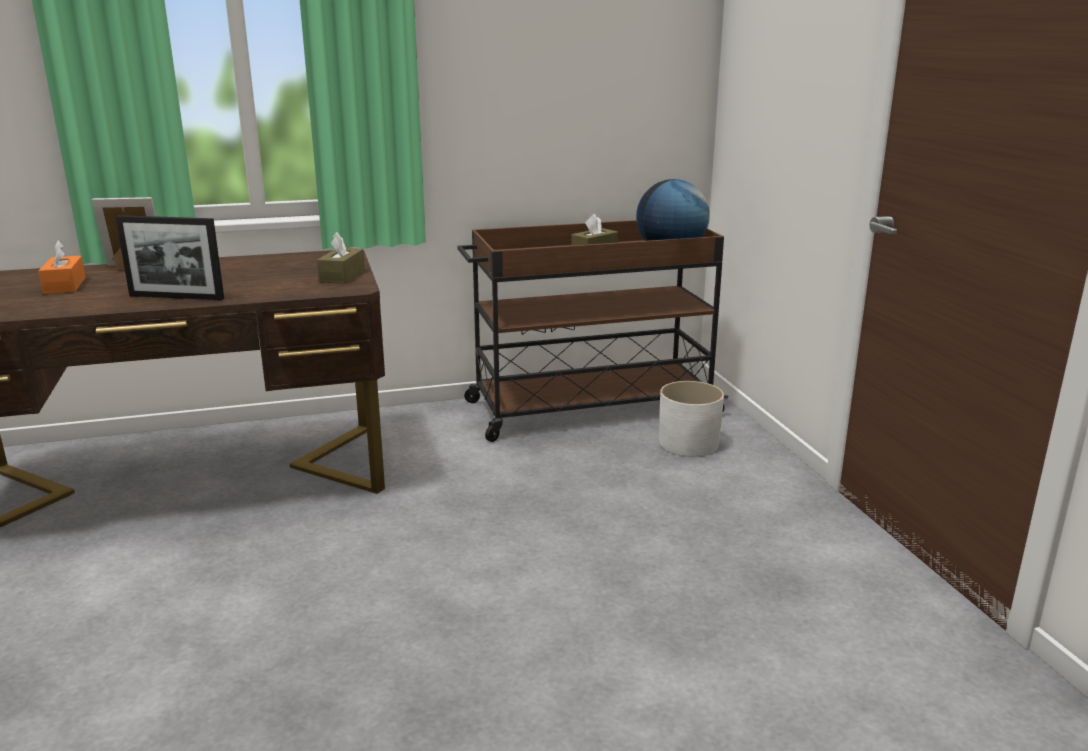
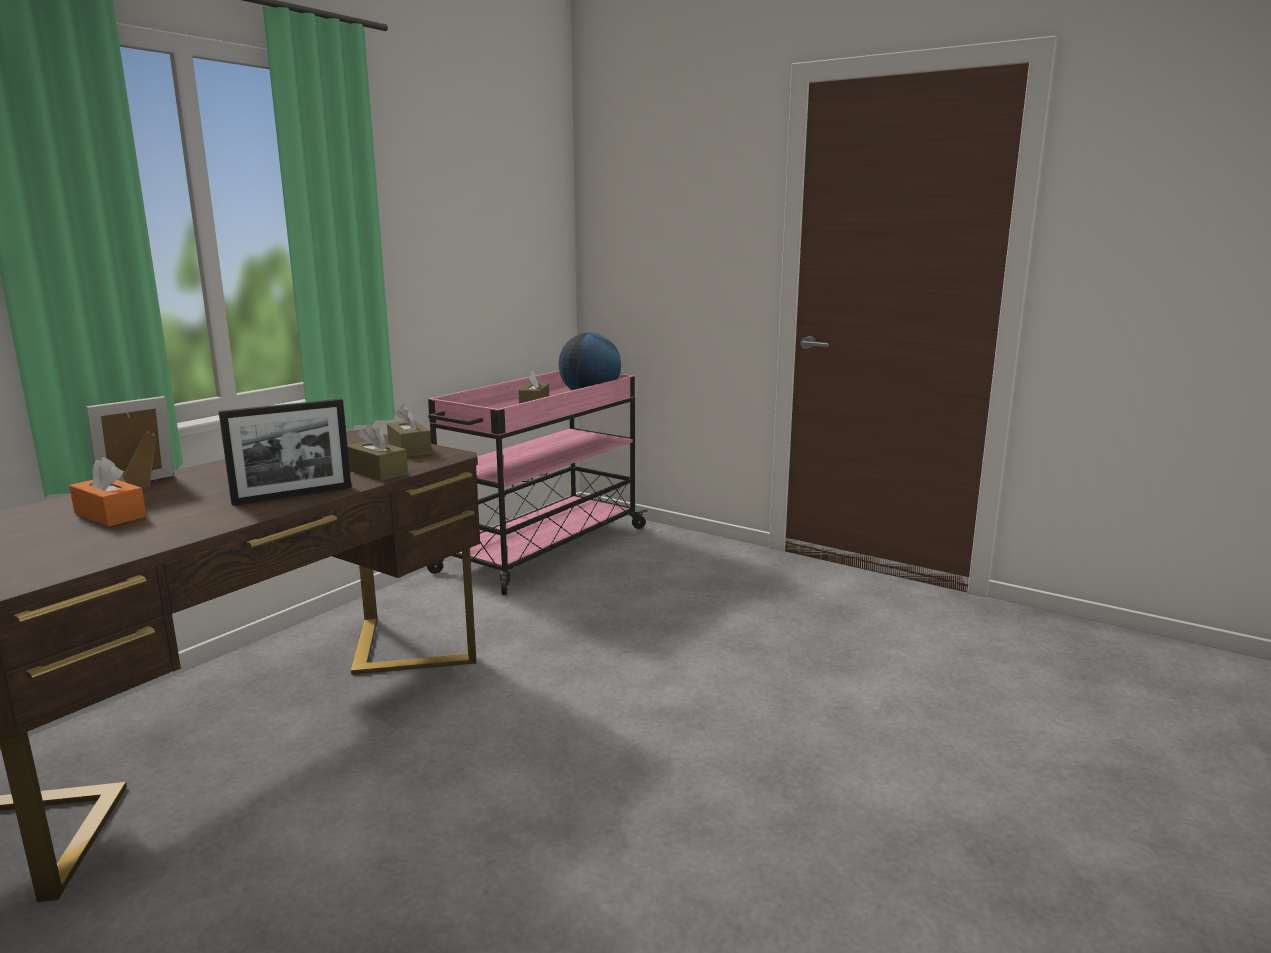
camera: 40 degrees left, 5 degrees down
(270, 291) = (377, 472): none -> brown tissue box
(589, 408) = (541, 549): brown cart -> pink cart
(689, 443) = (652, 551): white planter -> none

